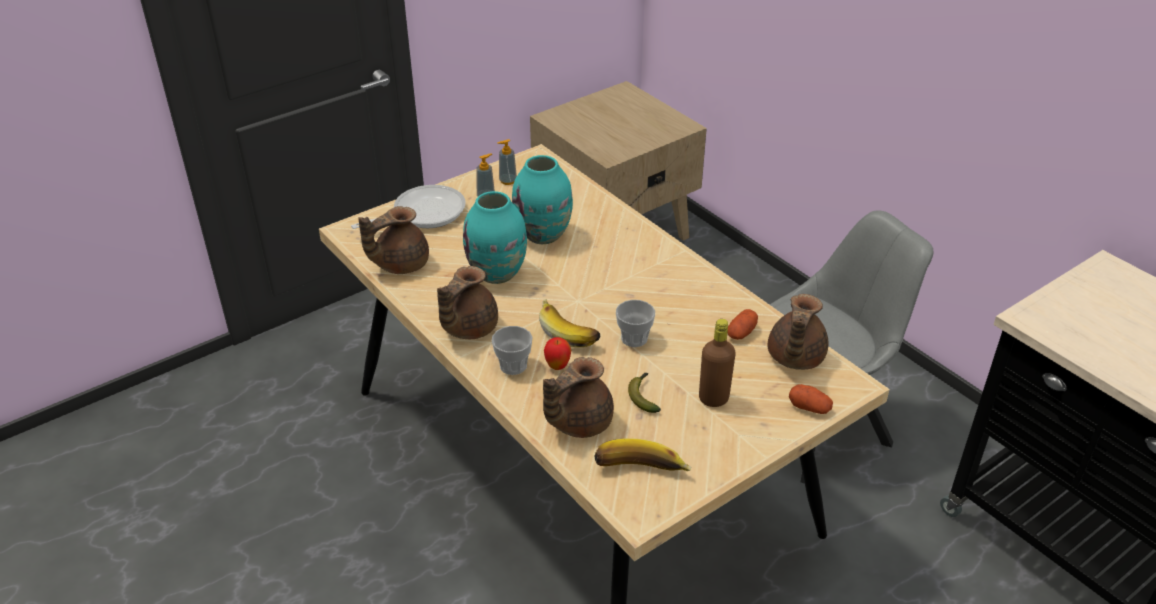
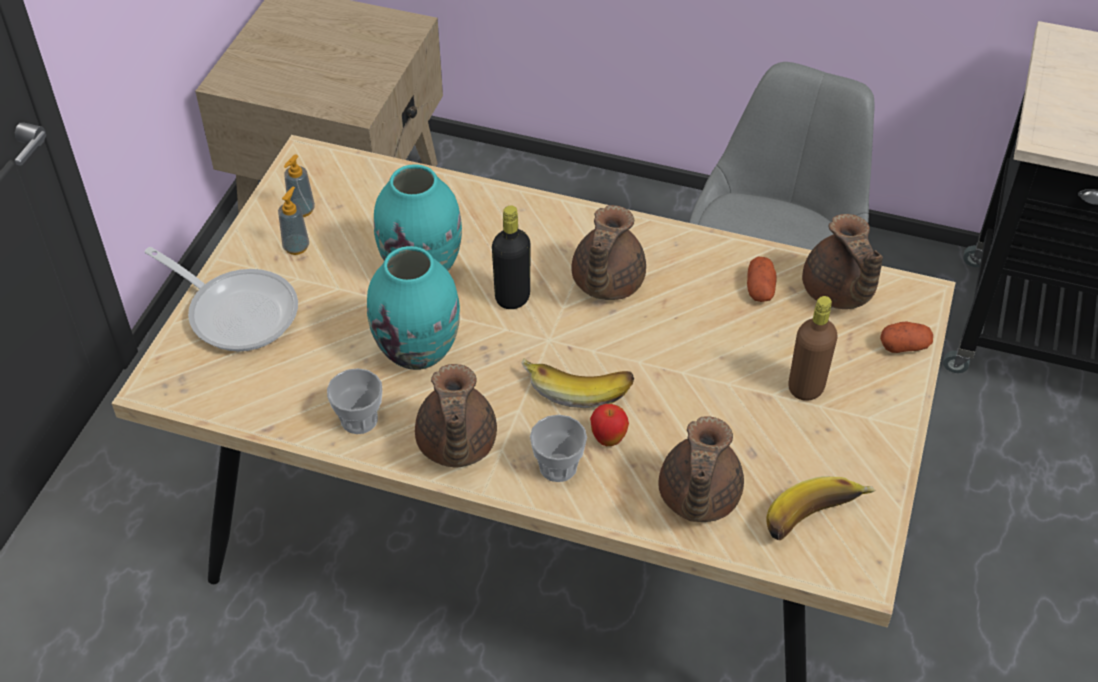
camera: 35 degrees left, 10 degrees up
(399, 264) = (280, 400): brown teapot -> brown teapot (605, 283)
(423, 214) = (237, 311): frying pan -> frying pan turned 105 degrees clockwise
(579, 271) = (512, 298): none -> black bottle
(634, 338) = (657, 357): cup -> cup (359, 419)
(643, 396) = (734, 425): banana -> none

